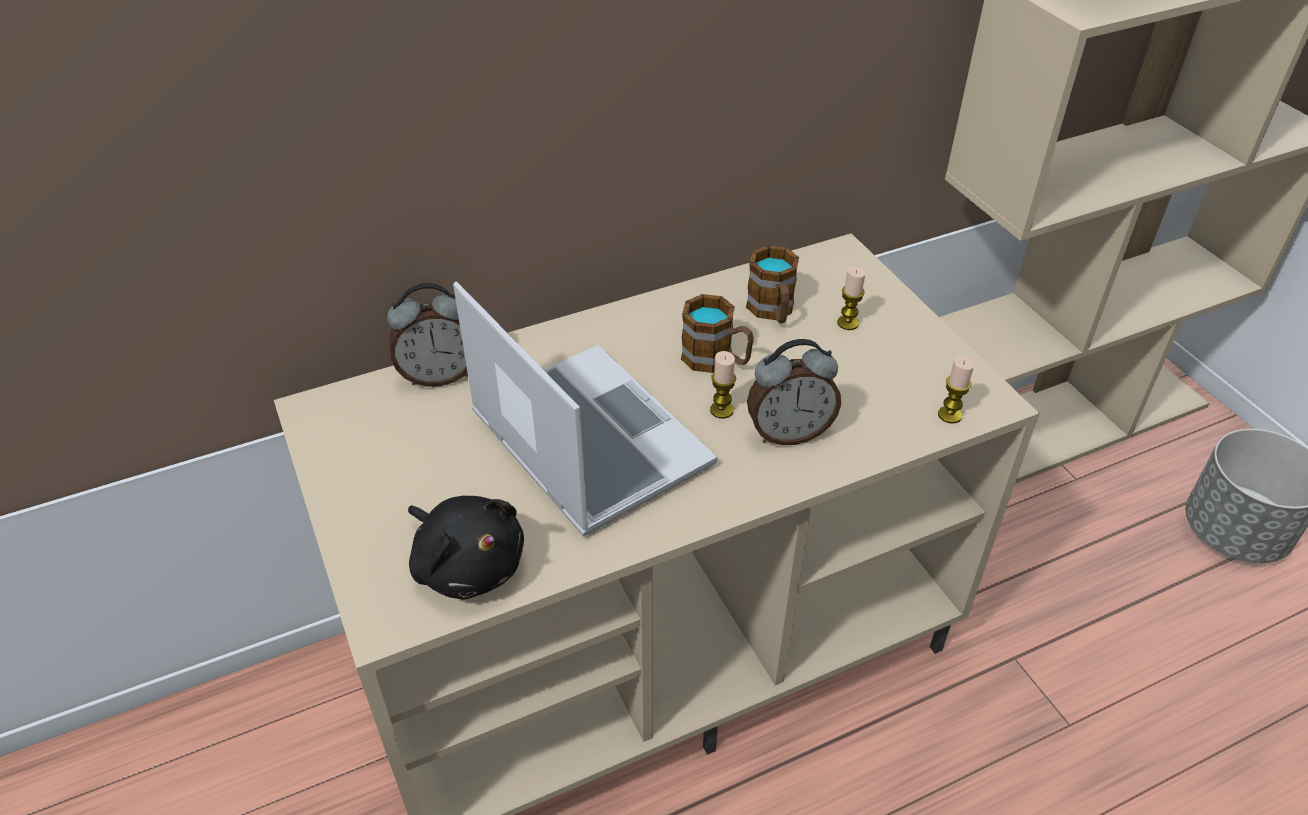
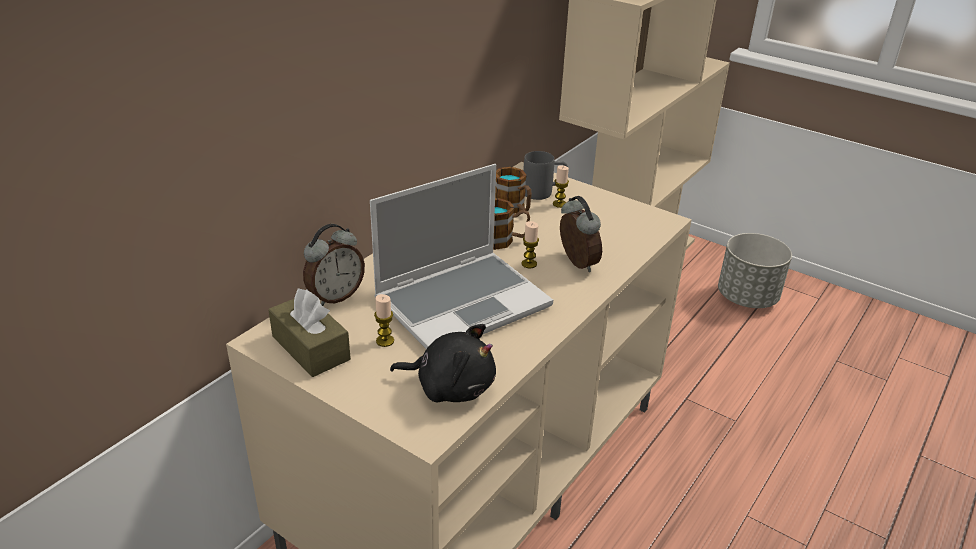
camera: 30 degrees left, 10 degrees down
(354, 441) = (311, 348): none -> brown tissue box
(585, 440) = (463, 302): laptop -> laptop turned 120 degrees clockwise
(788, 433) = (576, 264): alarm clock -> alarm clock turned 75 degrees counterclockwise
(841, 296) = (544, 192): none -> grey mug
(950, 415) = (650, 232): candle -> candle (385, 341)

